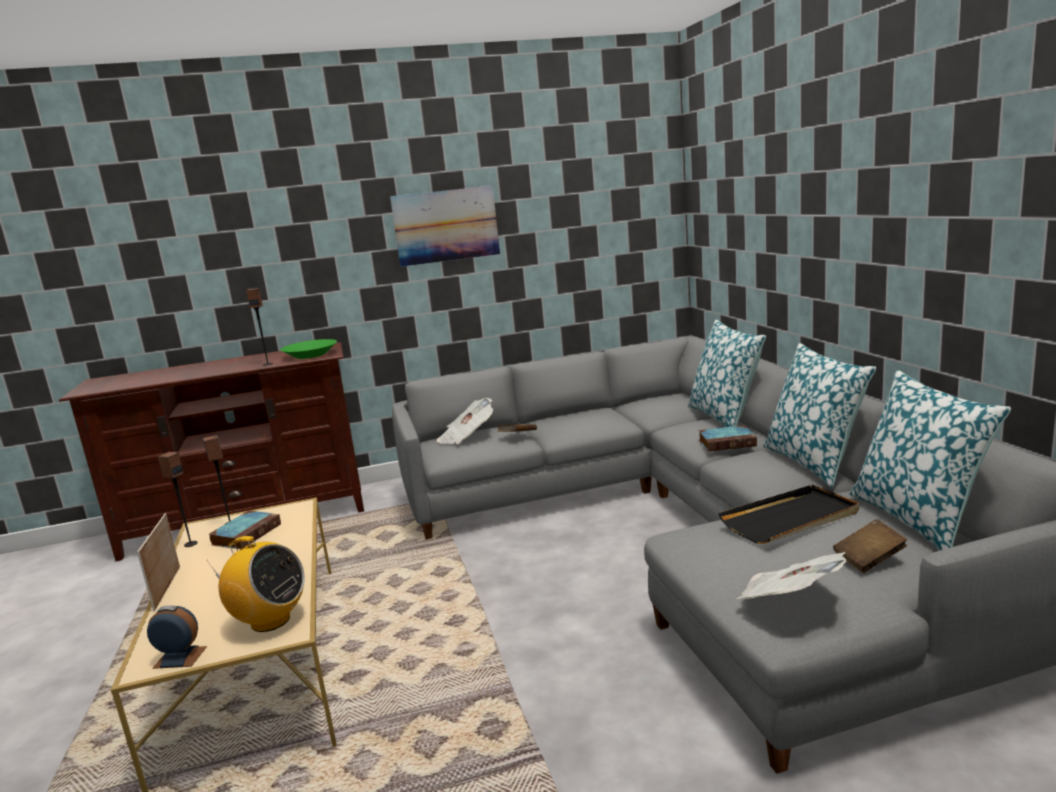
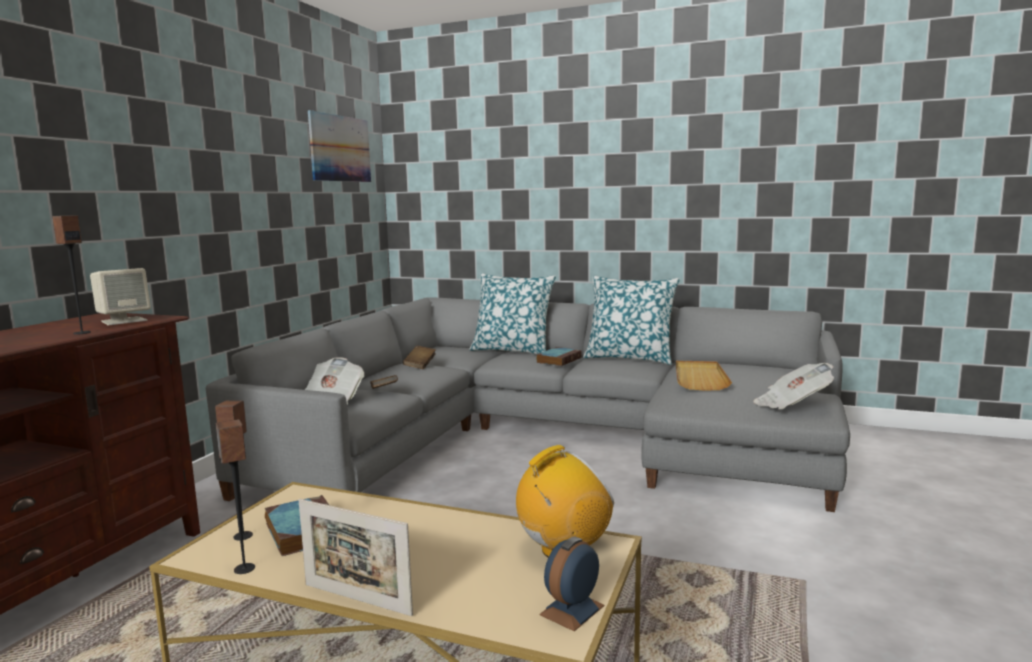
camera: 55 degrees left, 5 degrees down
(311, 355) = (124, 321): green bowl -> beige speaker
(446, 226) = (218, 172): picture -> picture (340, 148)
(790, 519) = (699, 378): black tray -> beige tray
(869, 559) = (773, 381): brown book -> brown book (420, 365)
(917, 518) = (740, 364): pillow -> none

